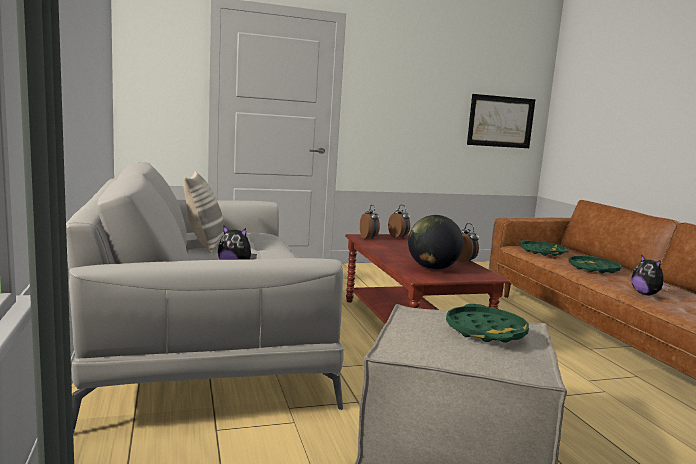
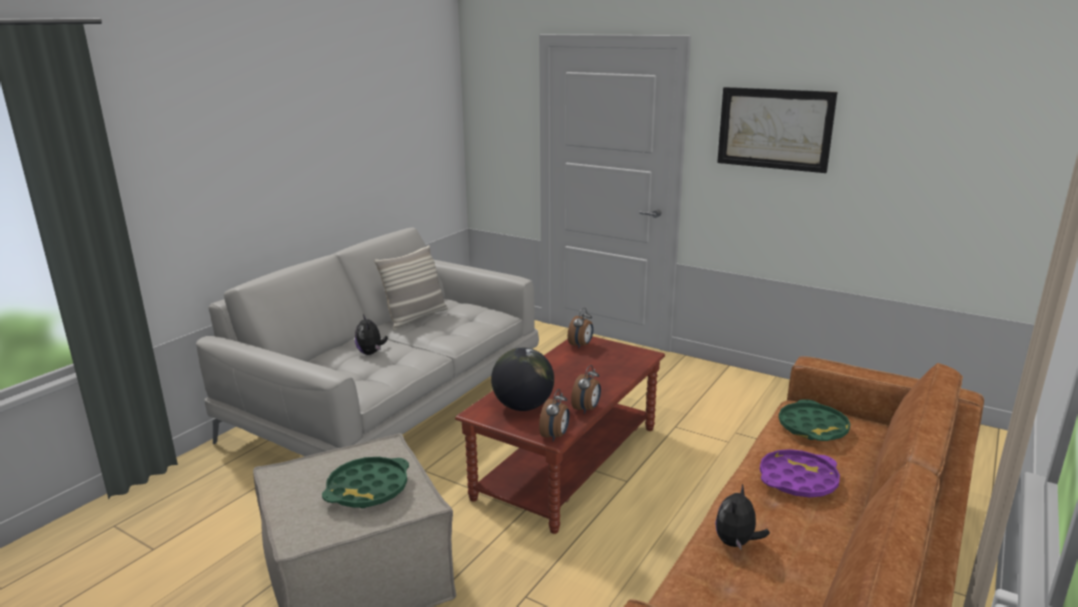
camera: 50 degrees right, 10 degrees up
(399, 237) = (620, 352): alarm clock -> alarm clock (555, 436)
(500, 121) = (953, 189): picture -> picture (774, 129)
(593, 269) = (797, 480): green tray -> purple tray

